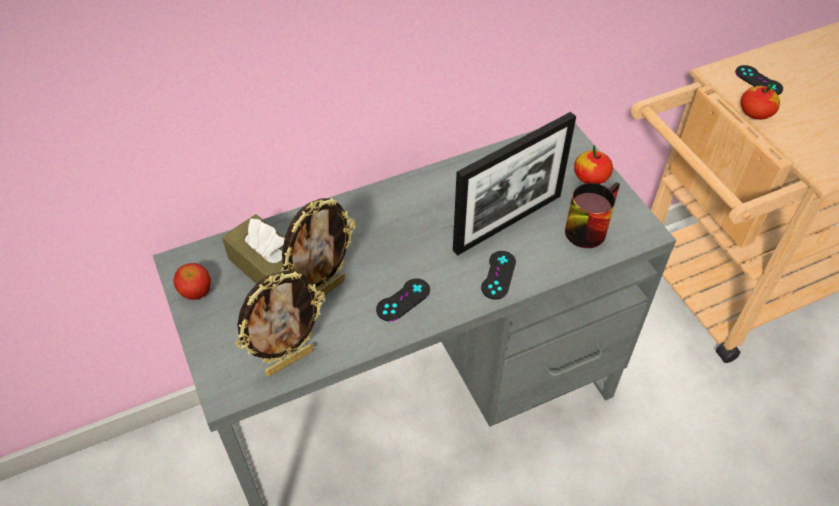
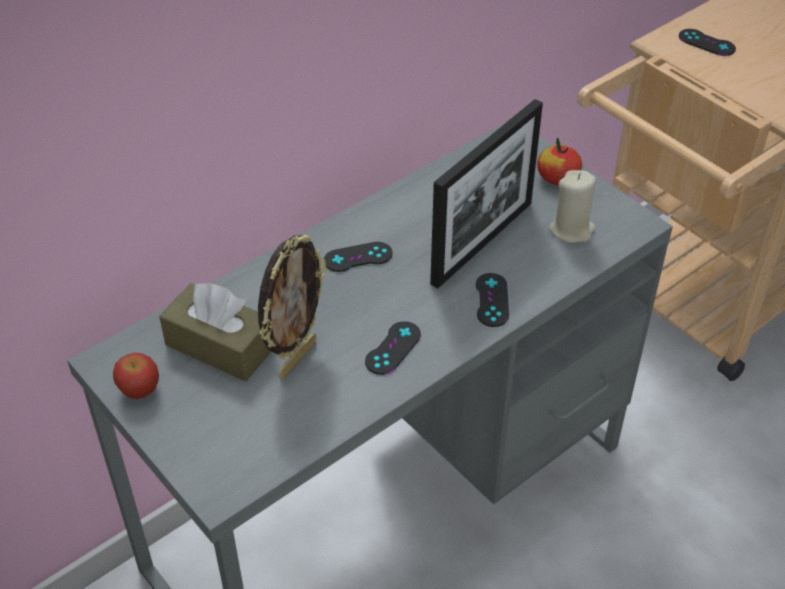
camera: 15 degrees left, 5 degrees down
(289, 360) = (284, 441): picture frame -> none
(402, 215) = (358, 257): none -> black game controller
(587, 226) = (571, 229): mug -> beige candle
(755, 113) = (715, 77): apple -> none

